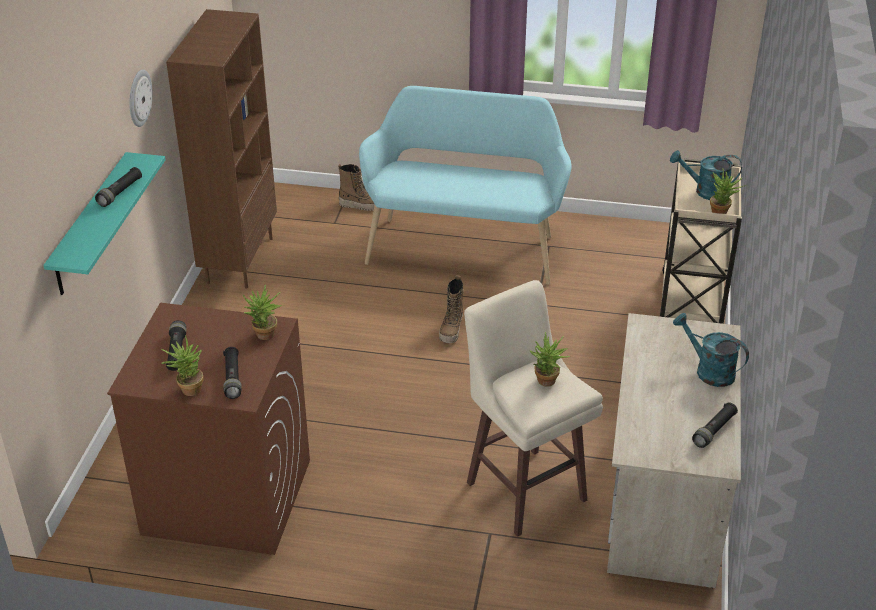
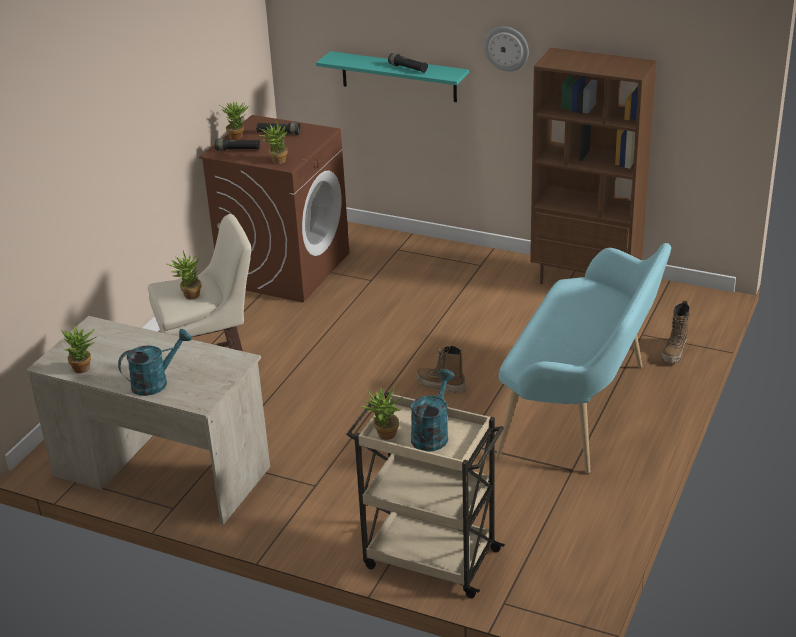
camera: 105 degrees right, 5 degrees down
(714, 430) = (85, 369): black flashlight -> potted plant

